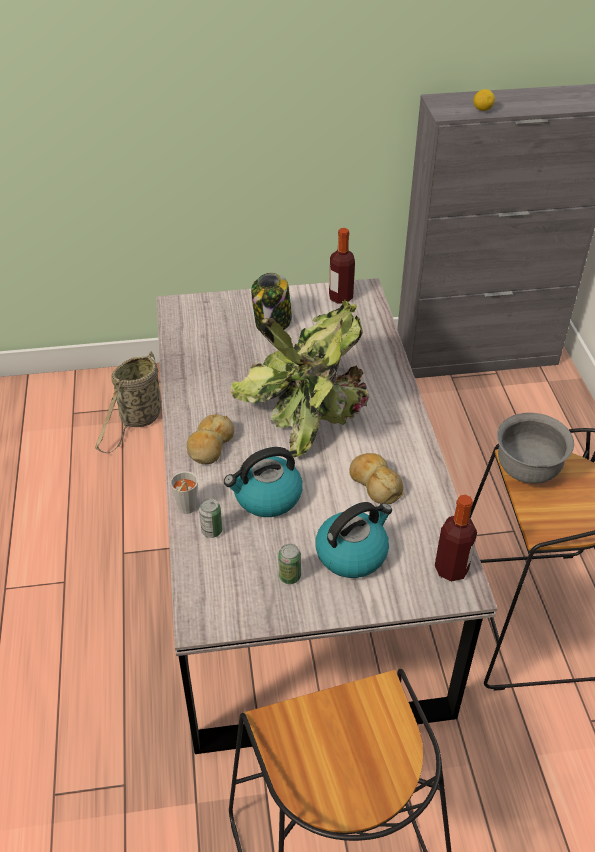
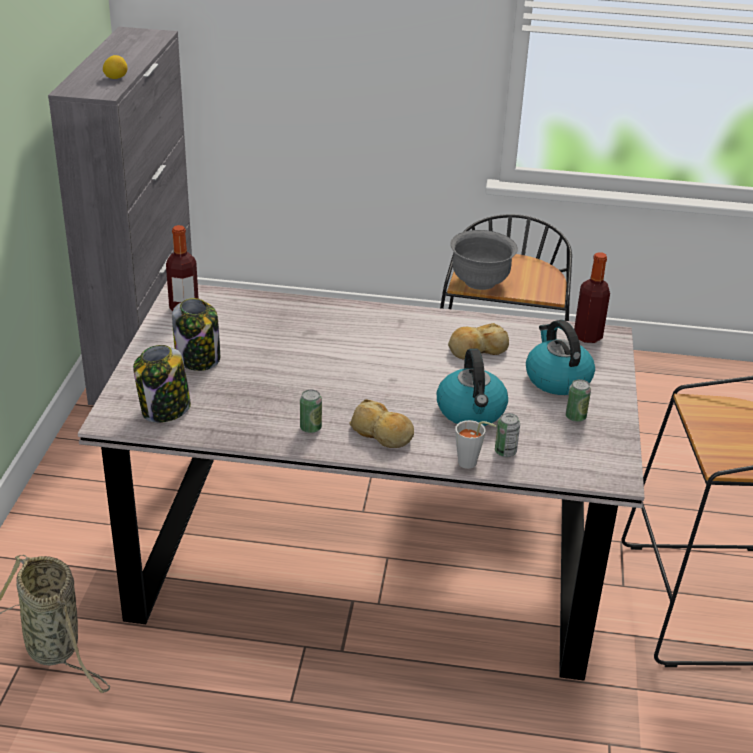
camera: 75 degrees left, 10 degrees down
(197, 325) = (165, 410): none -> jar
(203, 403) = (310, 428): none -> can
(310, 411) = (360, 364): potted plant -> none

